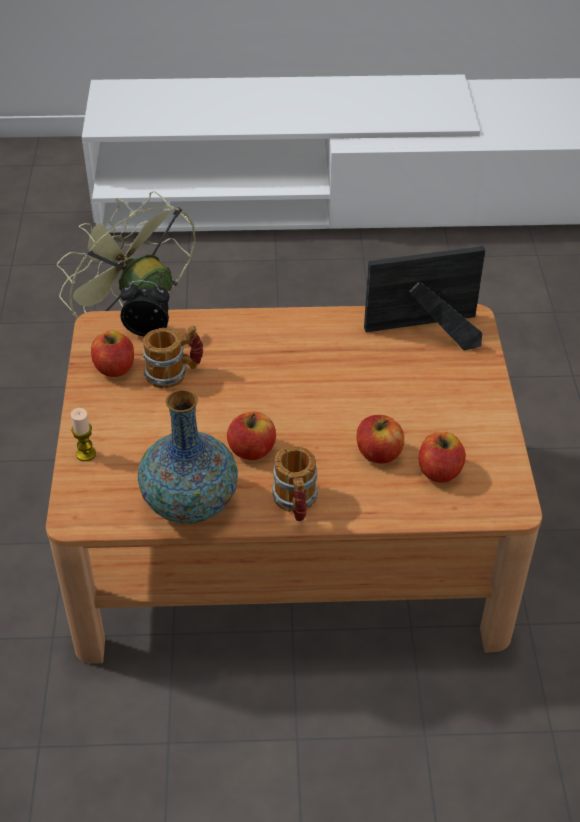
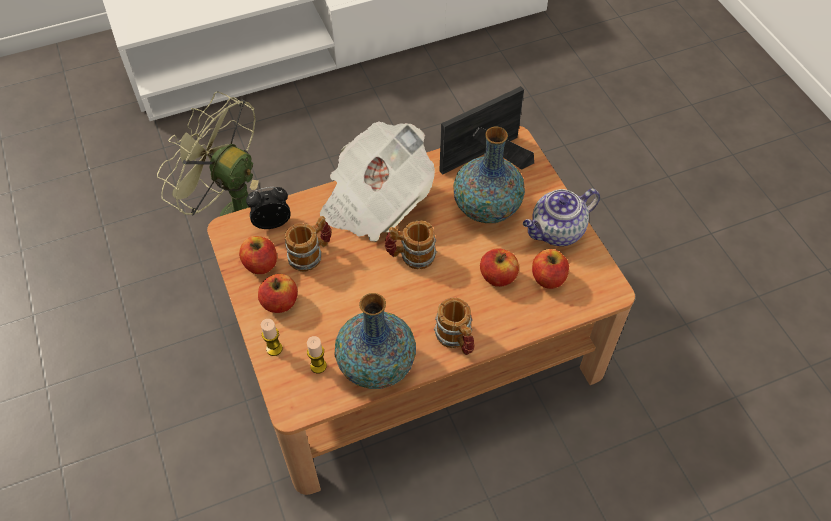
camera: 20 degrees left, 10 degrees up
(125, 485) = (318, 366): none -> candle
(252, 450) = (402, 304): apple -> apple (280, 302)
(274, 339) = (375, 201): none -> newspaper
(286, 404) = (410, 256): none -> mug
(401, 379) = (486, 208): none -> vase
(474, 426) = (556, 232): none -> teapot

